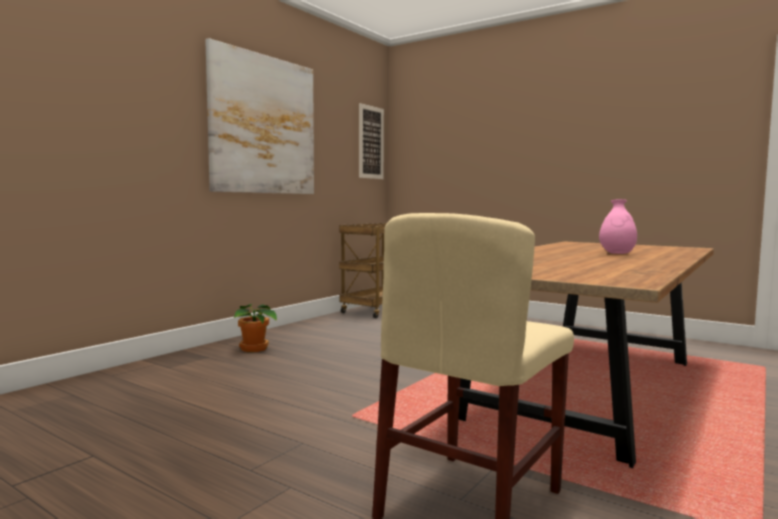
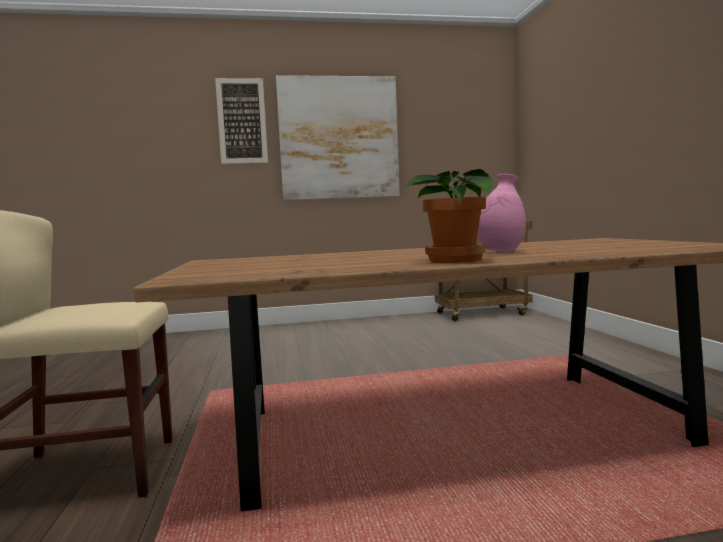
camera: 45 degrees right, 0 degrees up
(254, 349) = (298, 332): potted plant -> potted plant (454, 260)
(371, 142) = (487, 136): picture -> picture (242, 121)

